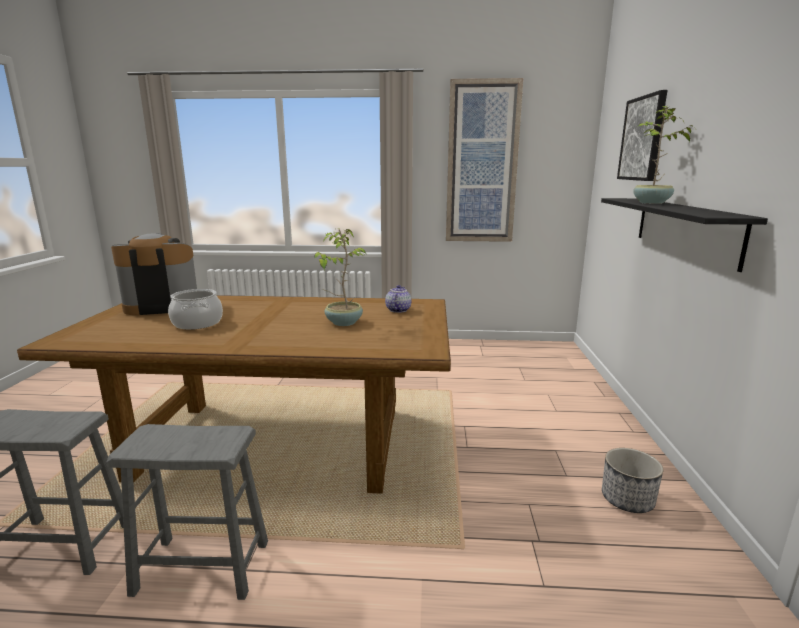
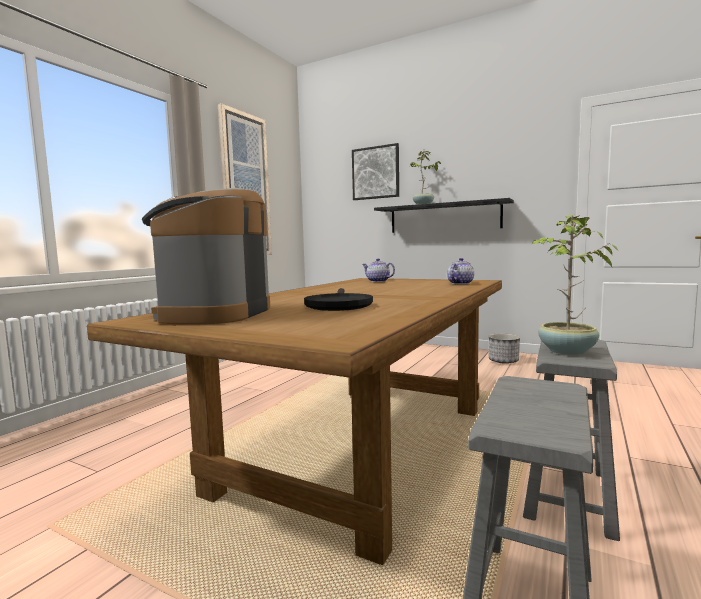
camera: 65 degrees left, 10 degrees down
(197, 323) = (338, 305): cooking pot -> black frying pan
(343, 322) = (397, 286): potted plant -> potted plant (566, 351)
(382, 343) = (460, 283): none -> teapot

